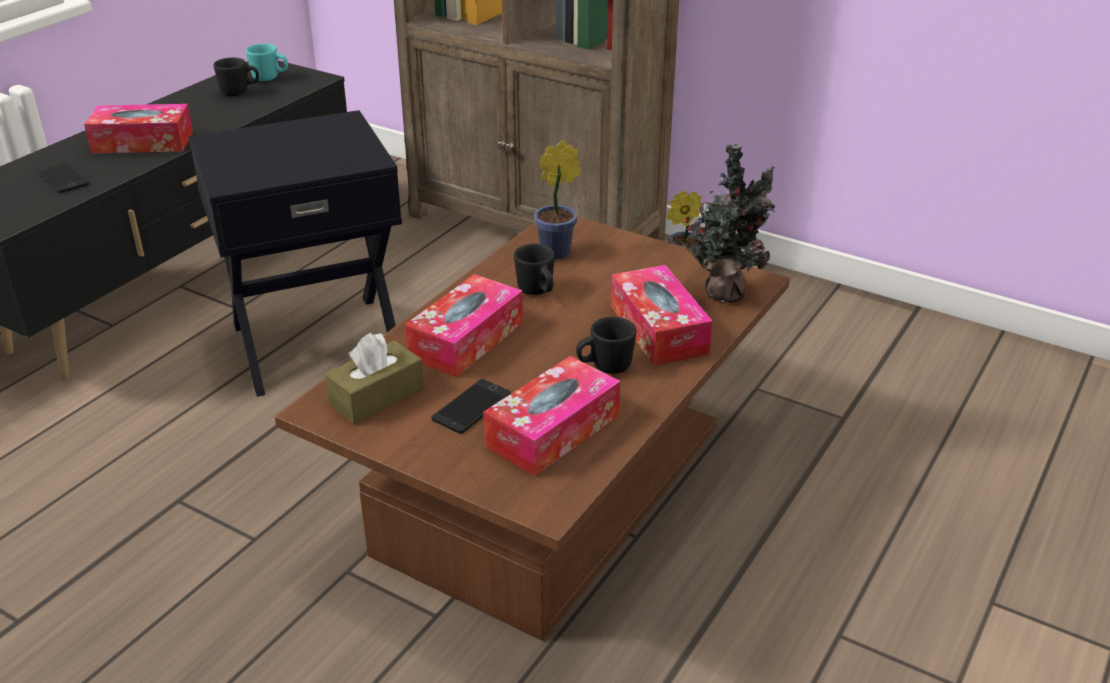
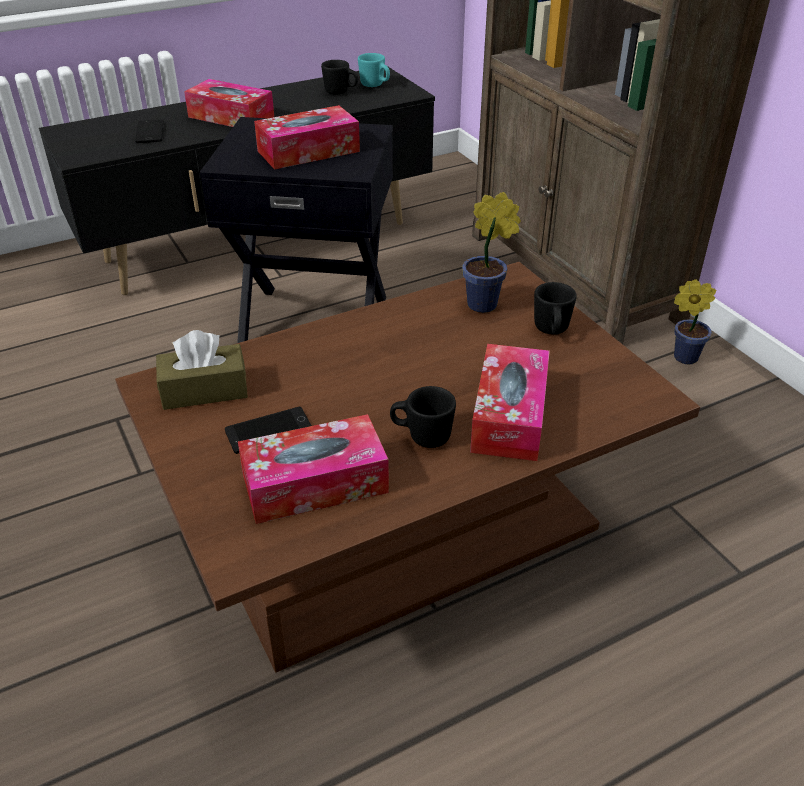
camera: 30 degrees right, 5 degrees up
(466, 340) = (325, 363): tissue box -> tissue box (308, 151)
(538, 292) = (430, 338): black mug -> black mug (551, 331)
(725, 291) = (614, 398): potted plant -> none

